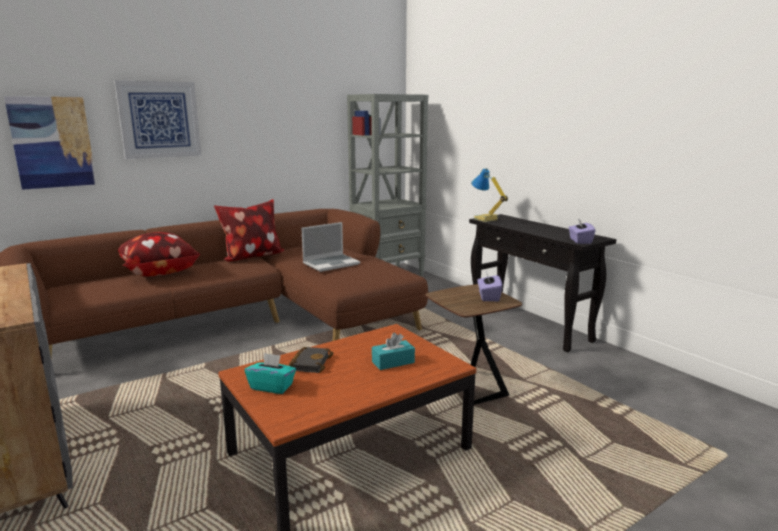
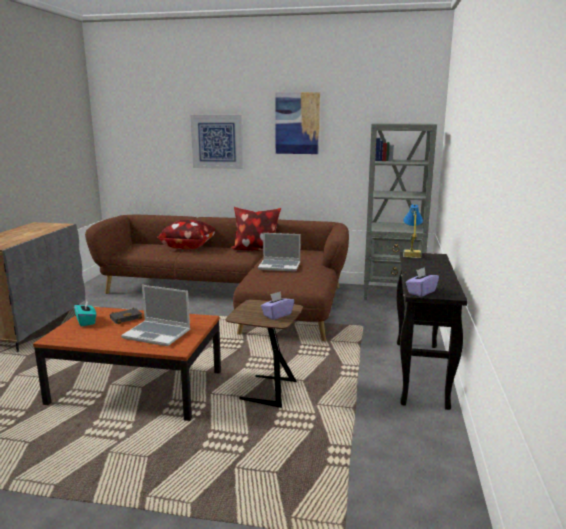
camera: 45 degrees right, 0 degrees up
(52, 142) = (155, 154): picture -> picture (297, 123)
(393, 362) = (158, 334): turquoise tissue box -> laptop

